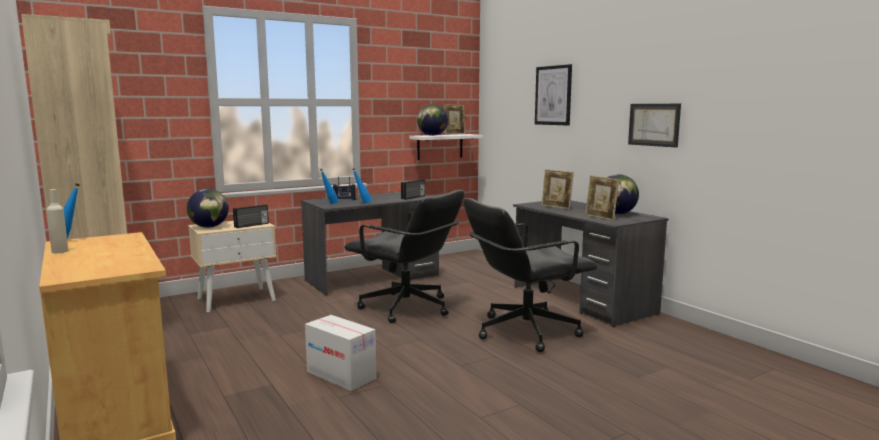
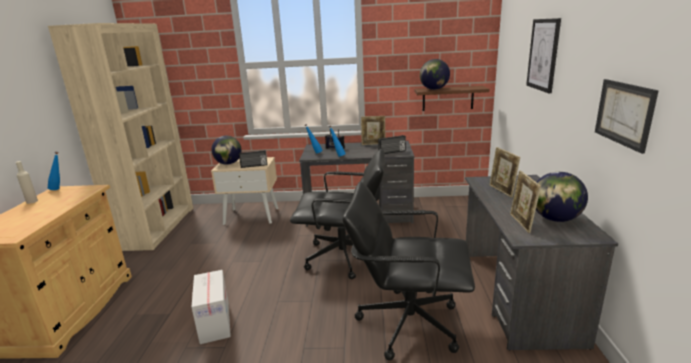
camera: 35 degrees right, 10 degrees up
(406, 308) = (344, 257): black office chair -> black office chair turned 60 degrees counterclockwise
(440, 146) = (448, 98): white shelf -> brown shelf
(454, 134) = (463, 86): picture frame -> picture frame (373, 144)

